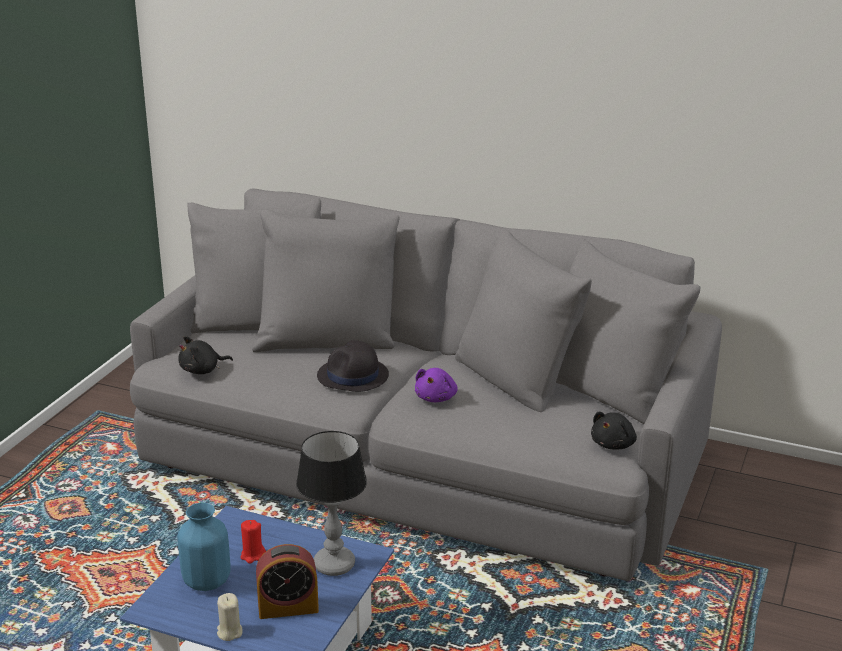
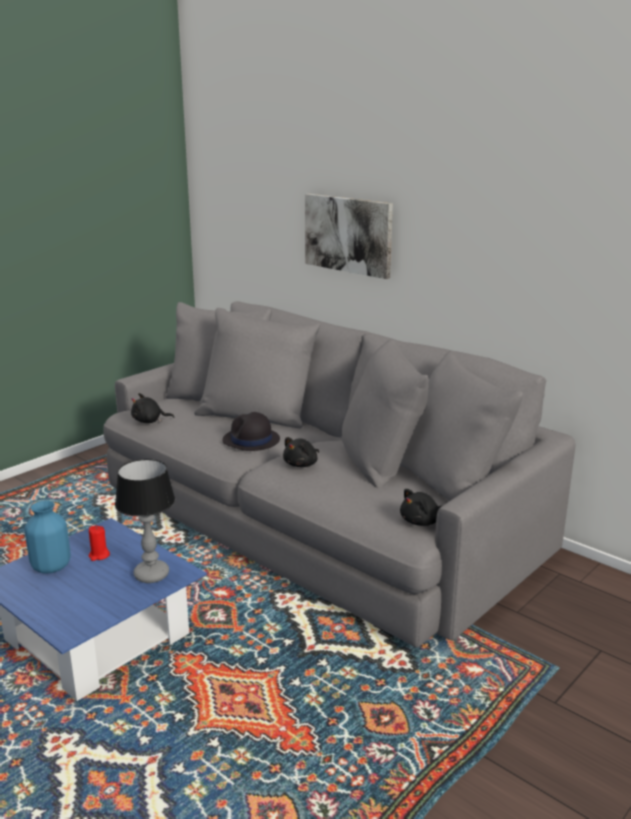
camera: 20 degrees right, 5 degrees down
(229, 632) = (34, 607): beige candle -> none
(288, 607) = (91, 598): alarm clock -> none
(408, 96) = (348, 234): none -> picture
(436, 397) = (302, 464): purple plush toy -> black plush toy

